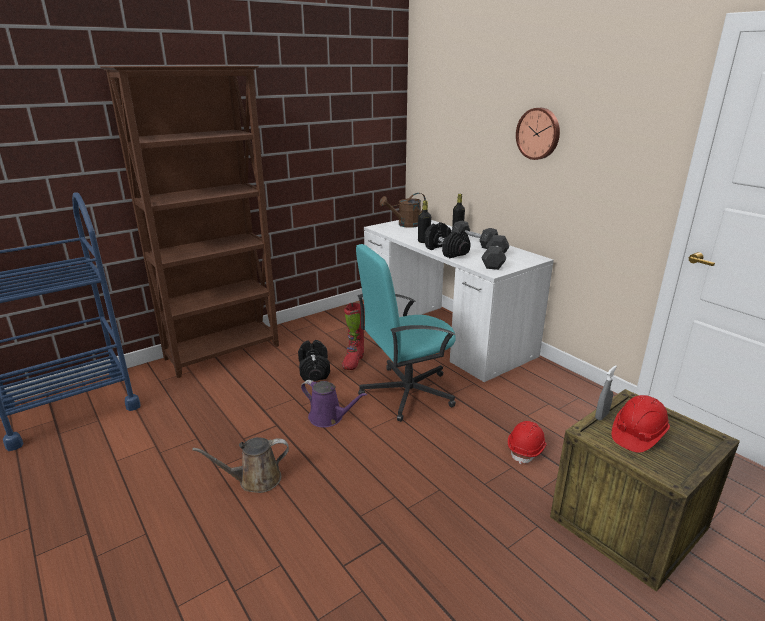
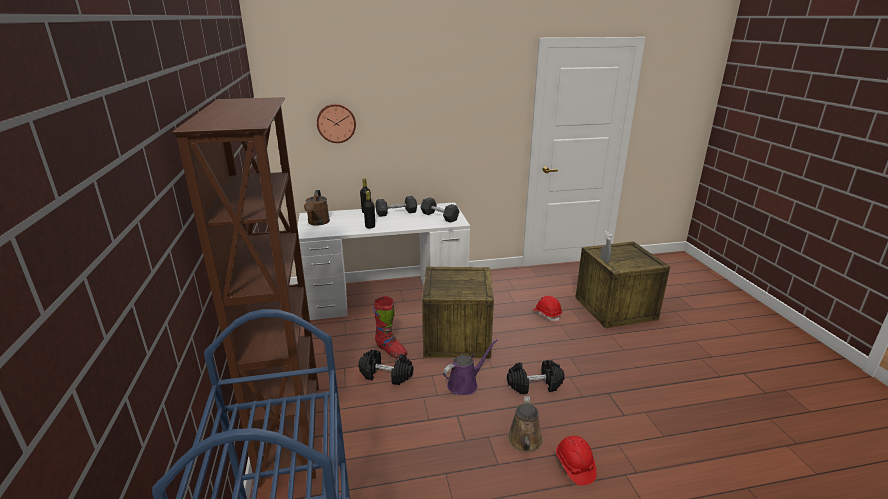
camera: 65 degrees left, 0 degrees up
(406, 392) = (457, 338): turquoise office chair -> crate
(446, 251) = (402, 225): black dumbbell -> black dumbbell (534, 385)
(539, 133) = (426, 117): wall clock -> wall clock (336, 123)
(637, 434) = (621, 259): red hard hat -> red hard hat (574, 466)

